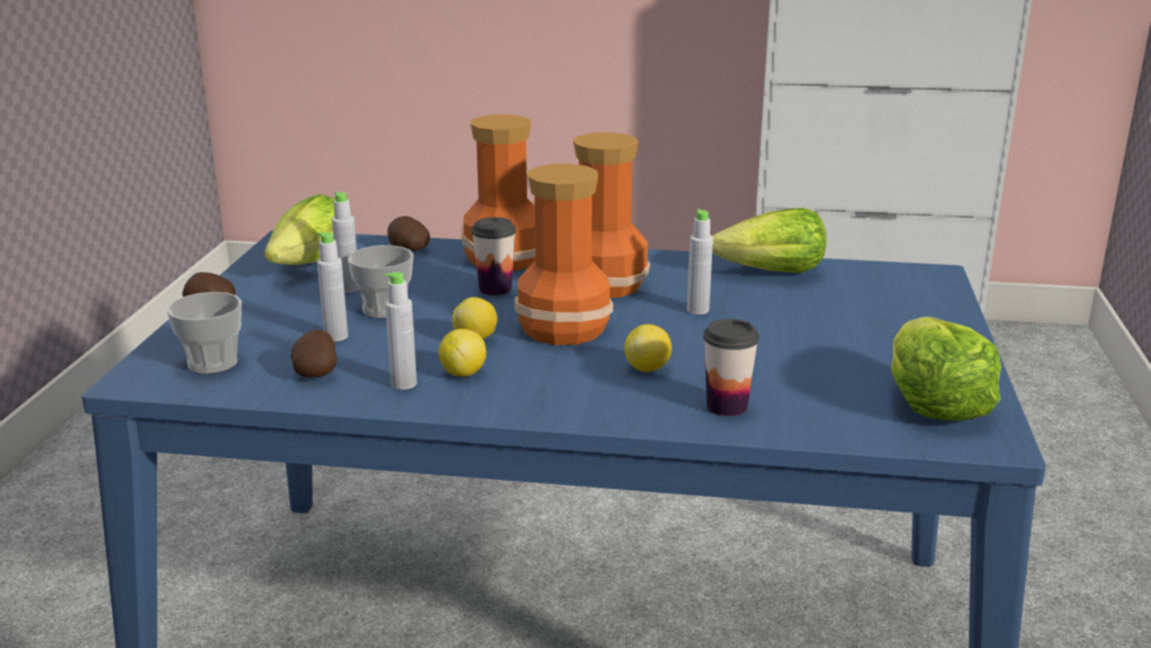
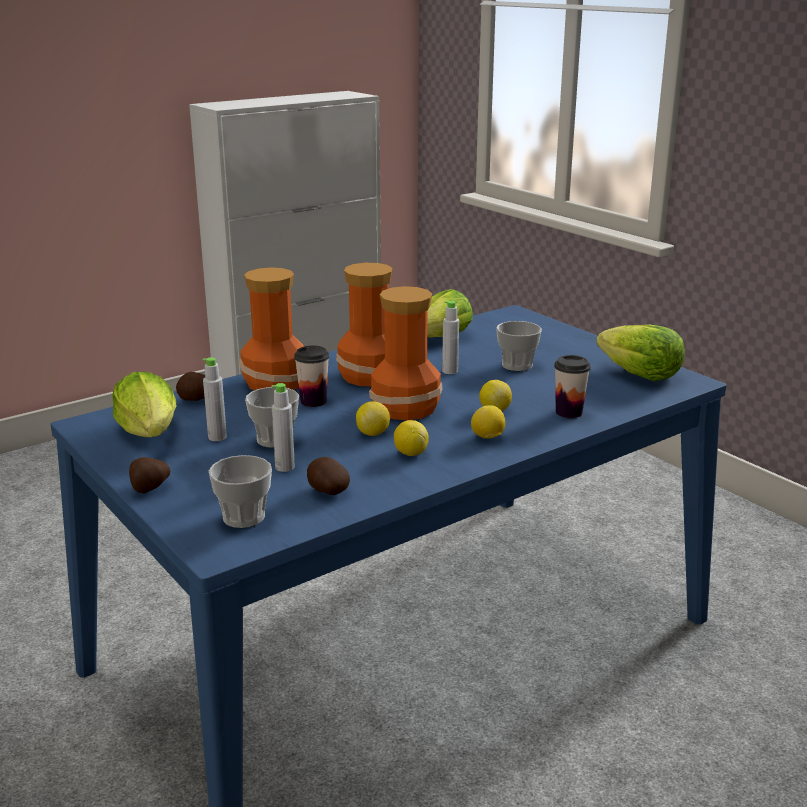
camera: 45 degrees left, 0 degrees up
(403, 384) = (393, 473): grey bottle -> none
(571, 392) = (487, 437): none -> lemon
(791, 332) = (517, 365): none -> cup

